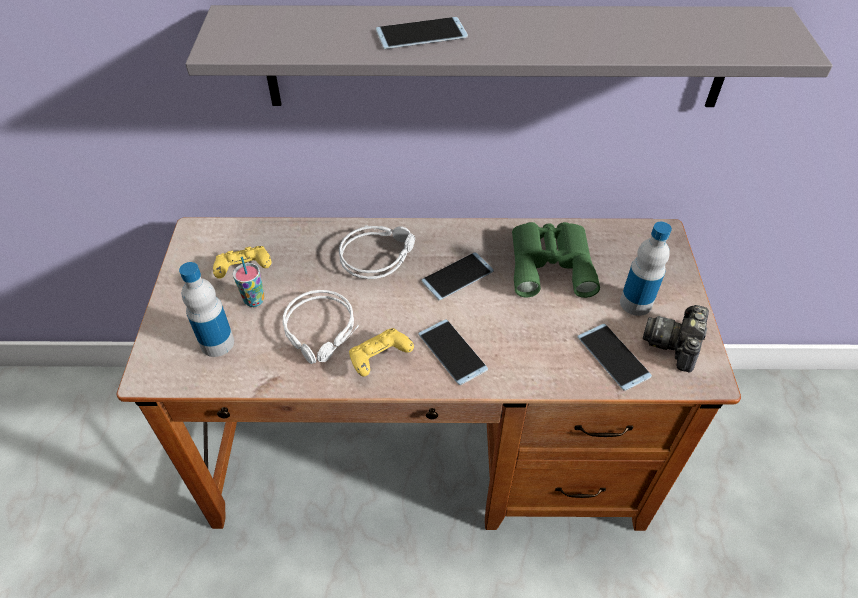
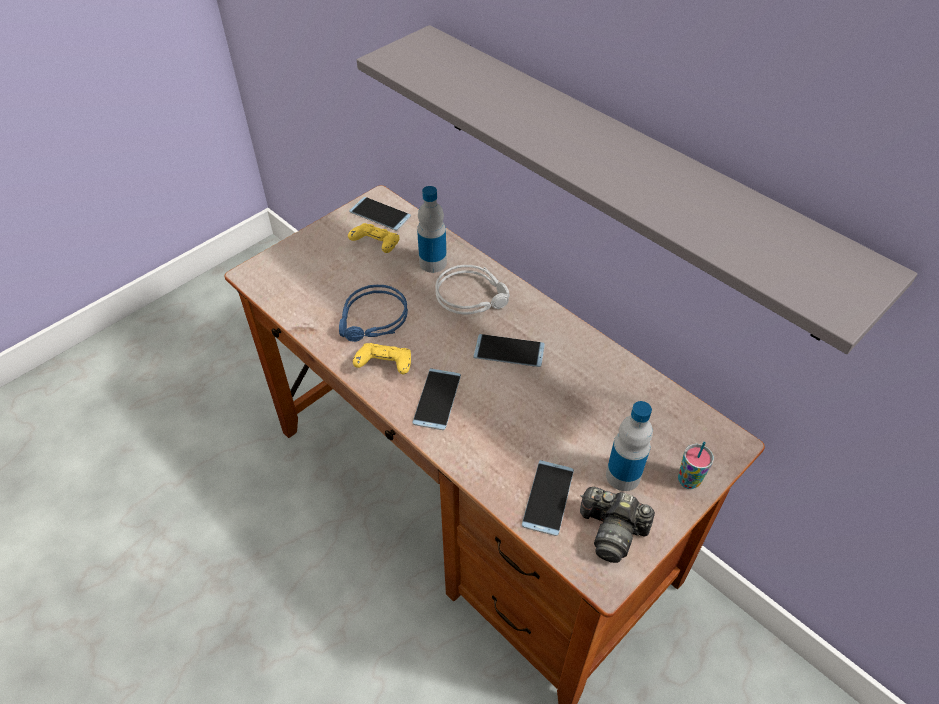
camera: 45 degrees right, 0 degrees up
(217, 343) = (307, 282): bottle -> bottle (433, 263)
(254, 300) = (359, 270): cup -> cup (688, 481)
(322, 332) = (373, 321): grey headphones -> blue headphones
(421, 34) = (531, 117): phone -> phone (380, 214)
(550, 263) = (594, 393): green binoculars -> none
(675, 344) = (612, 531): camera -> camera turned 135 degrees counterclockwise

